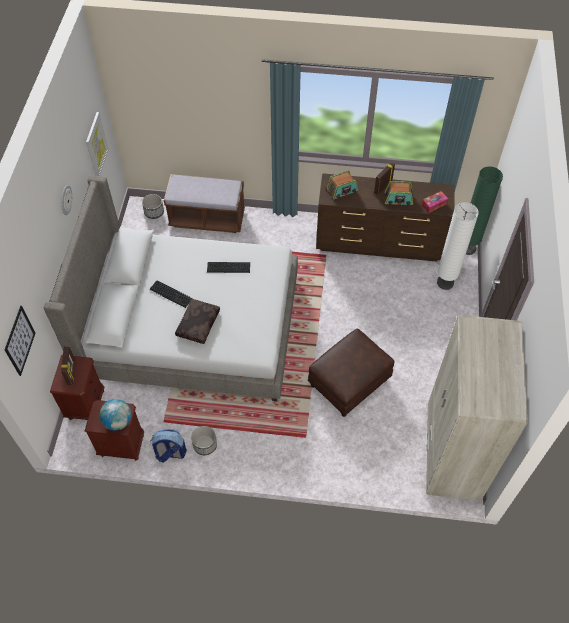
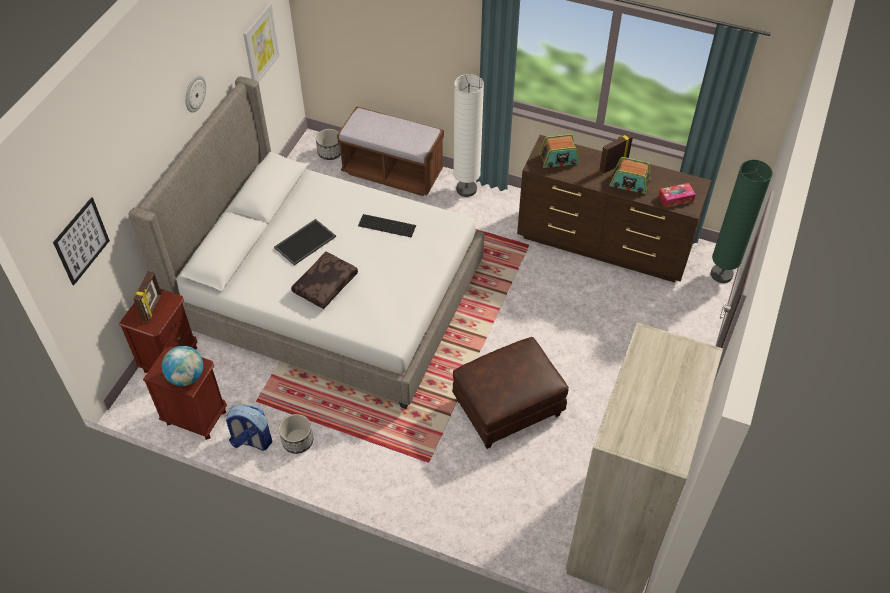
camera: 15 degrees right, 5 degrees down
(171, 293) = (305, 241): keyboard -> tray
(445, 283) = (677, 311): white floor lamp -> white floor lamp (466, 189)

